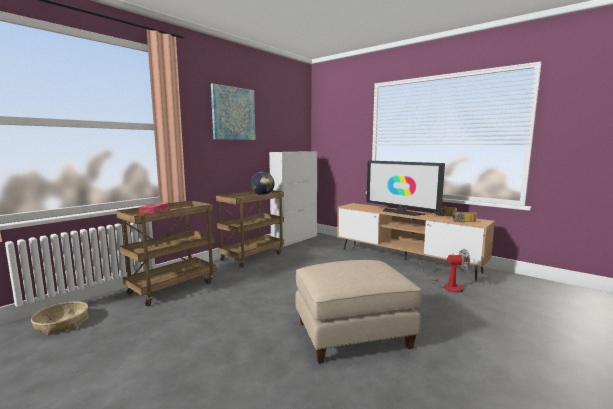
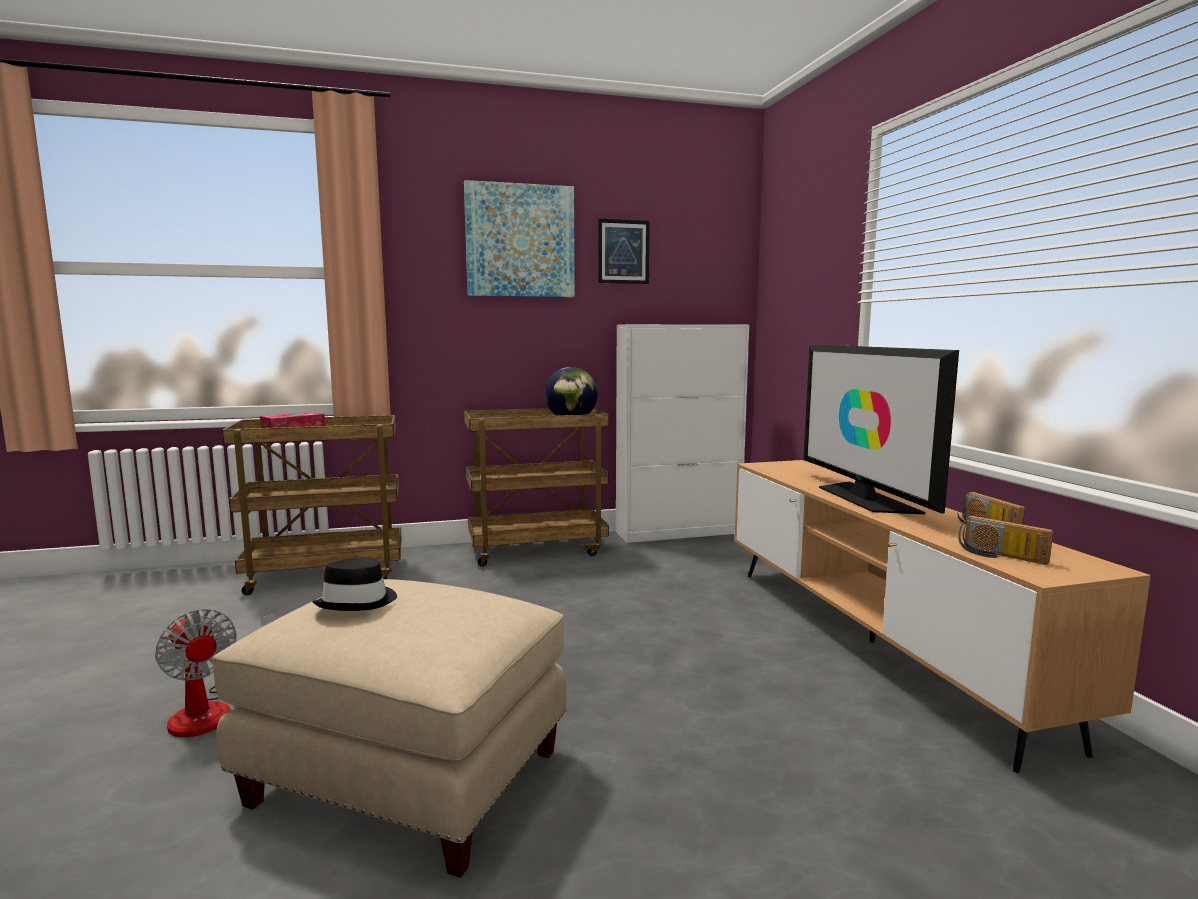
camera: 35 degrees right, 0 degrees up
(61, 323) = (130, 589): basket -> none
(270, 120) = (623, 252): none -> picture
(340, 270) = (358, 601): none -> black hat
(447, 285) = (875, 753): fan -> fan (214, 709)

